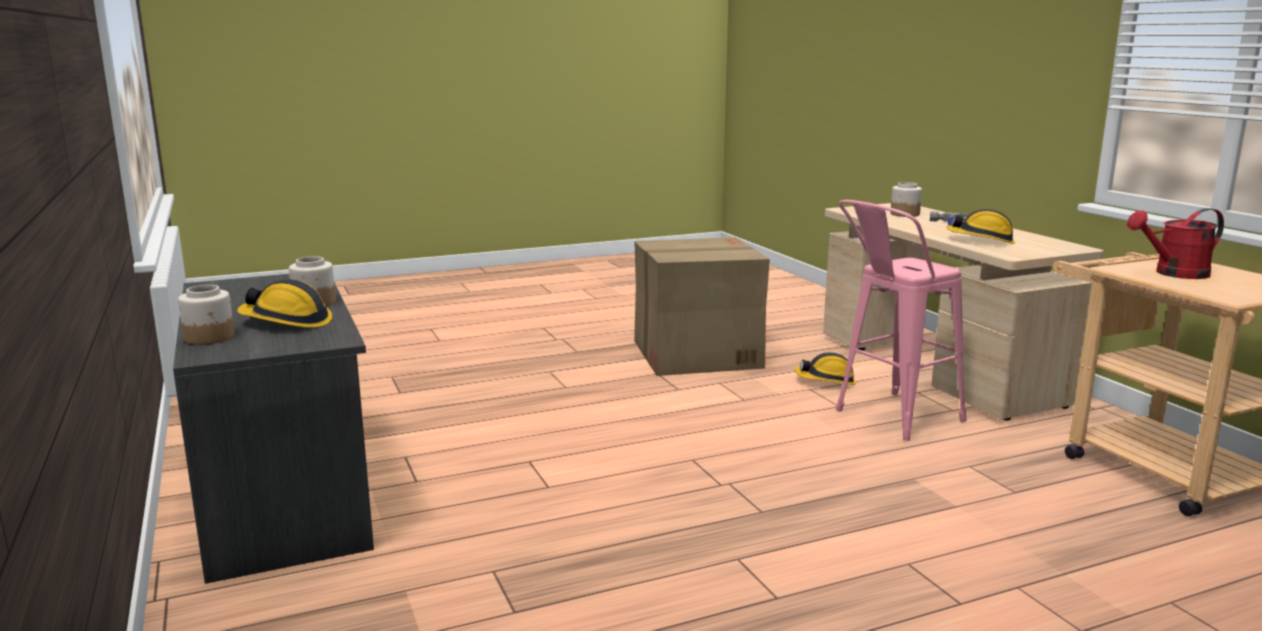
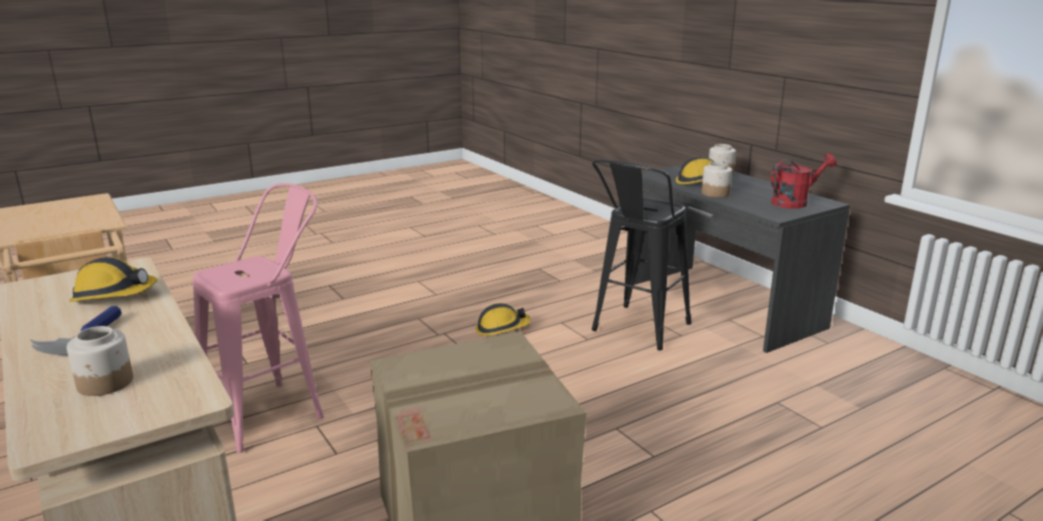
camera: 170 degrees right, 5 degrees up
(456, 466) = (636, 331): none -> black stool
(826, 381) = (309, 471): hard hat -> hard hat (501, 328)
(1174, 274) = (72, 219): red watering can -> red watering can (794, 202)

